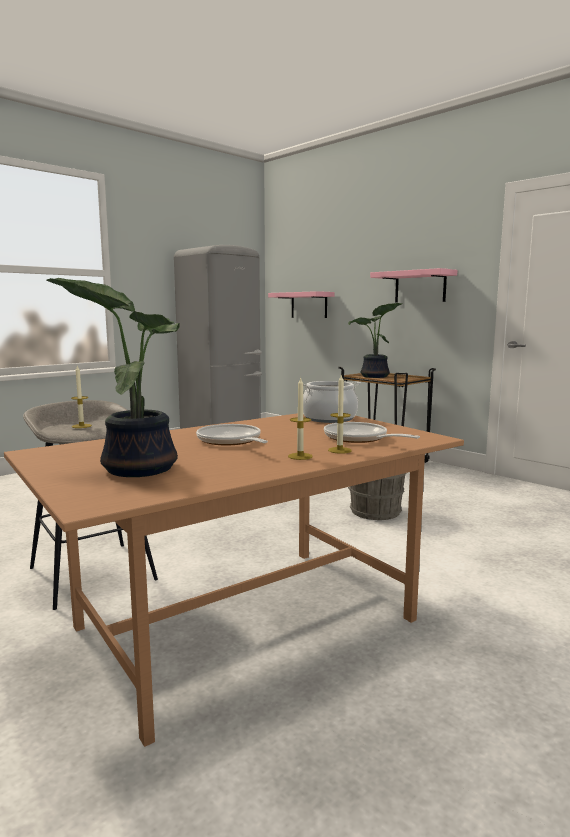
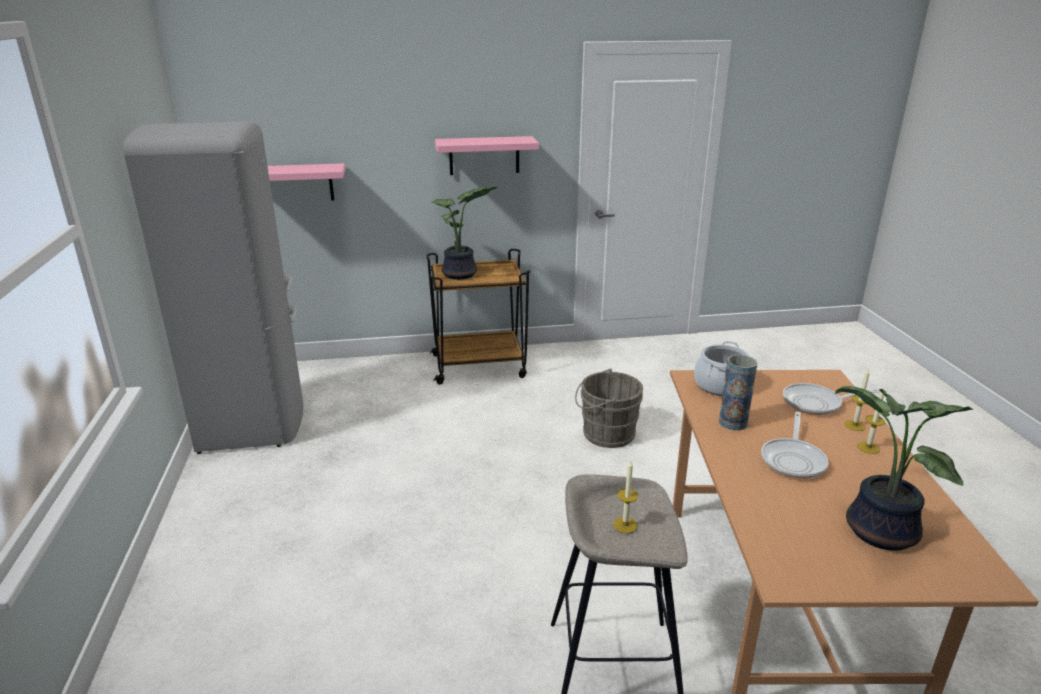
camera: 55 degrees left, 15 degrees up
(231, 441) = (793, 460): frying pan -> frying pan turned 75 degrees counterclockwise
(267, 425) = (733, 422): none -> vase

